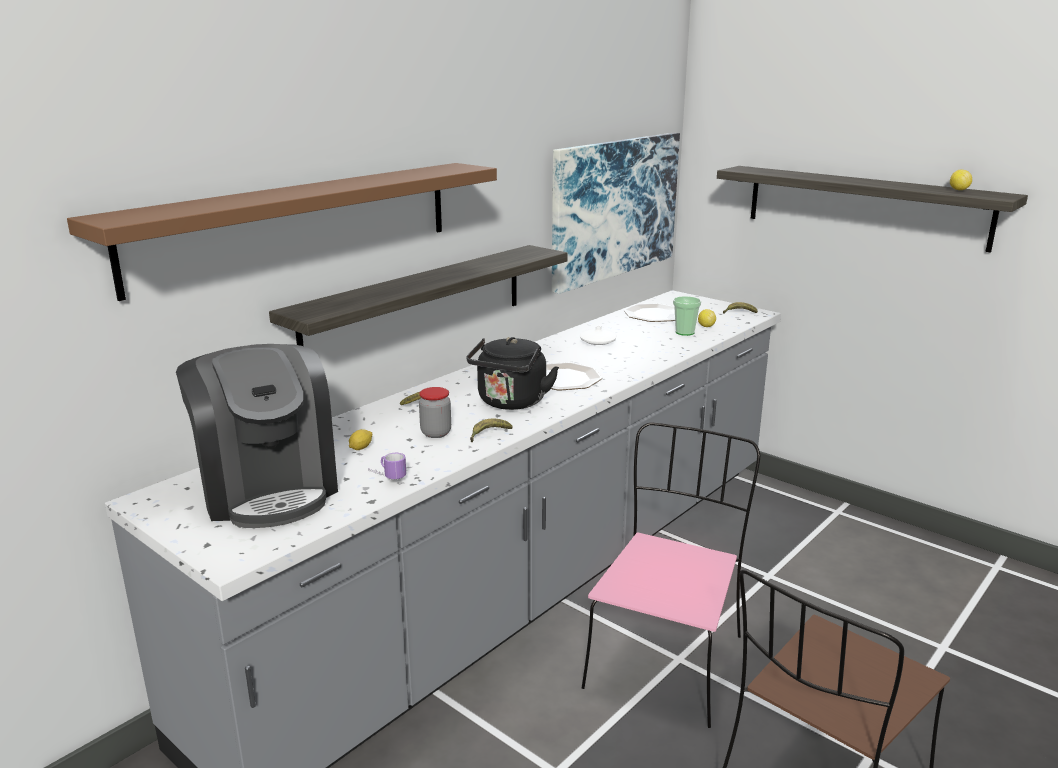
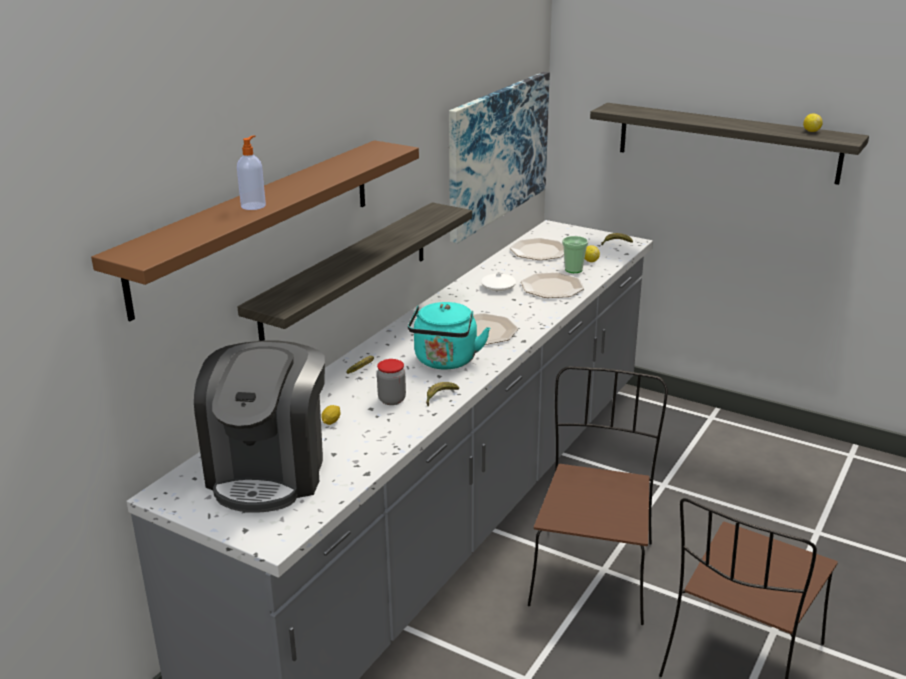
camera: 10 degrees left, 5 degrees up
(268, 489) = (269, 471): coffee machine -> coffee machine turned 45 degrees clockwise
(279, 194) = (254, 206): none -> soap dispenser
(386, 477) = (368, 449): mug -> none
(510, 403) = (445, 362): black kettle -> turquoise kettle
(656, 346) = (552, 287): none -> plate
(665, 659) = (592, 571): pink chair -> brown chair

